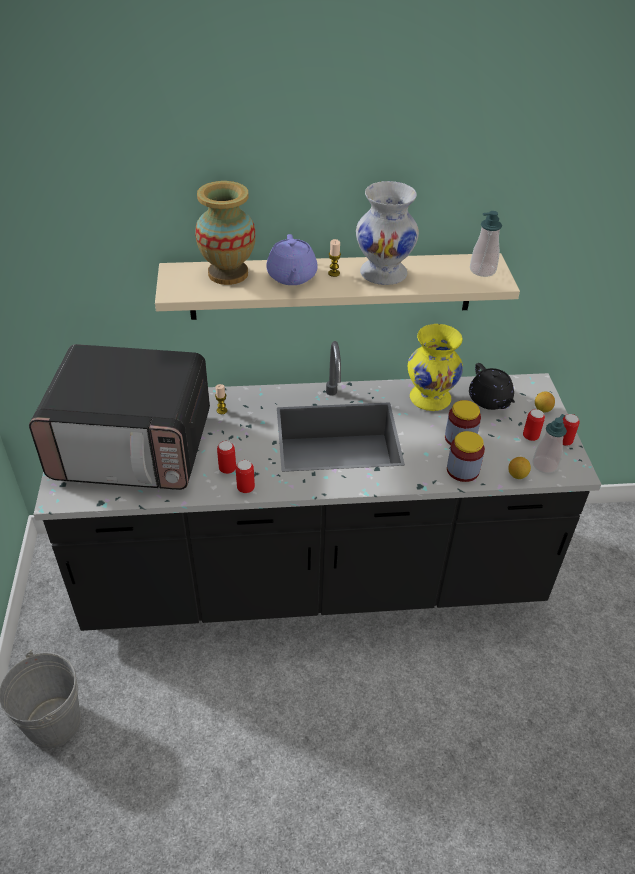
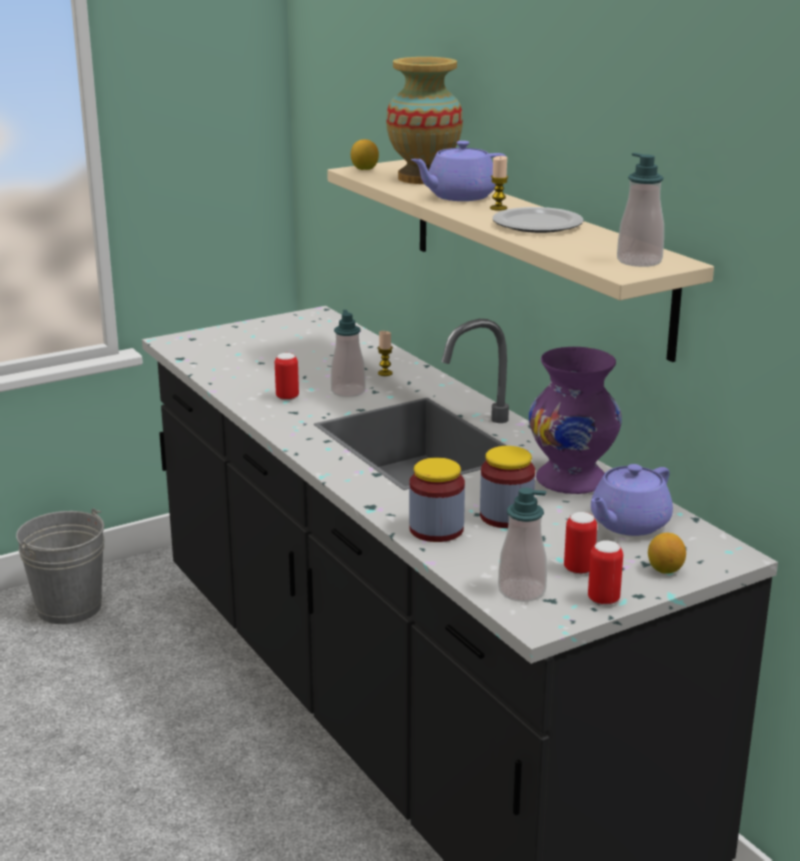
camera: 65 degrees right, 20 degrees down
(134, 447) = (276, 351): microwave -> none
(239, 437) = (348, 391): none -> soap dispenser
(246, 488) = (264, 412): can -> none
(384, 273) = (539, 224): white vase -> plate
(430, 398) = (572, 481): yellow vase -> purple vase
(490, 400) = (628, 524): black teapot -> purple teapot
(517, 475) = (471, 572): lemon -> lemon (364, 169)

